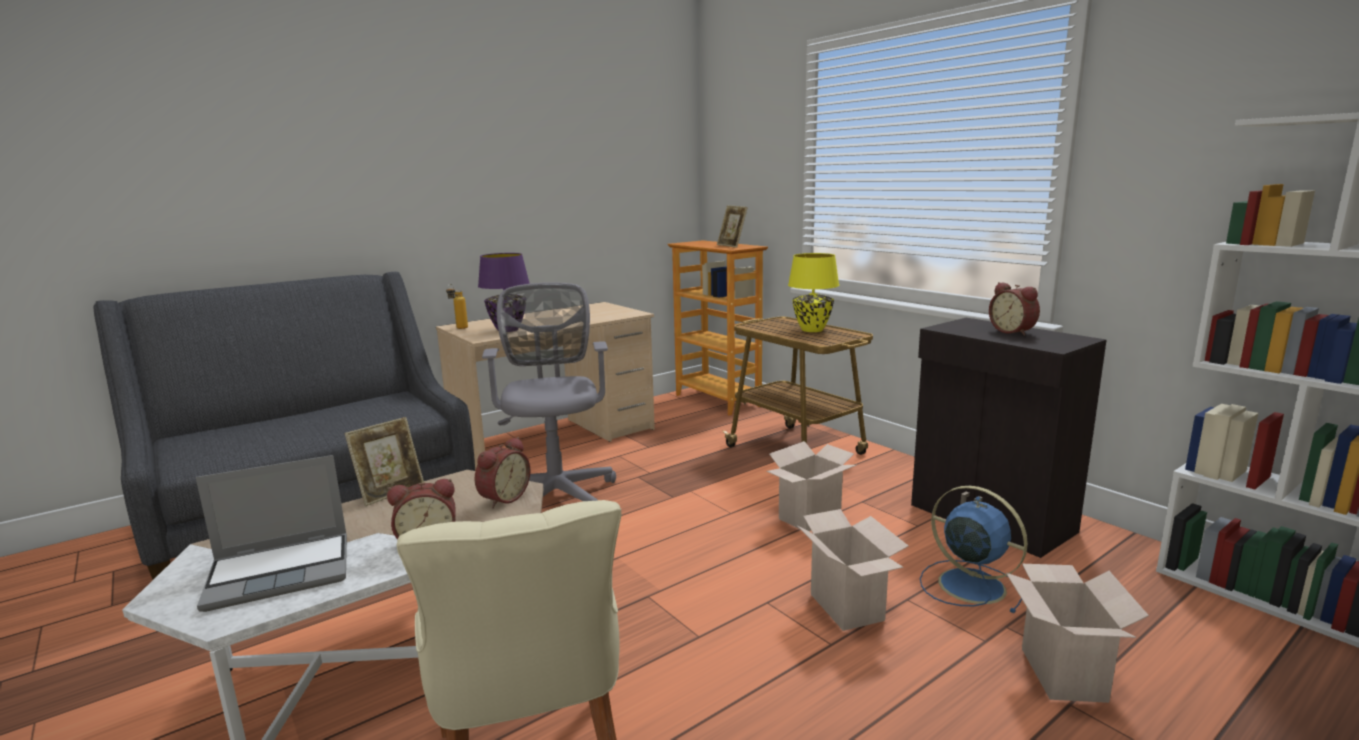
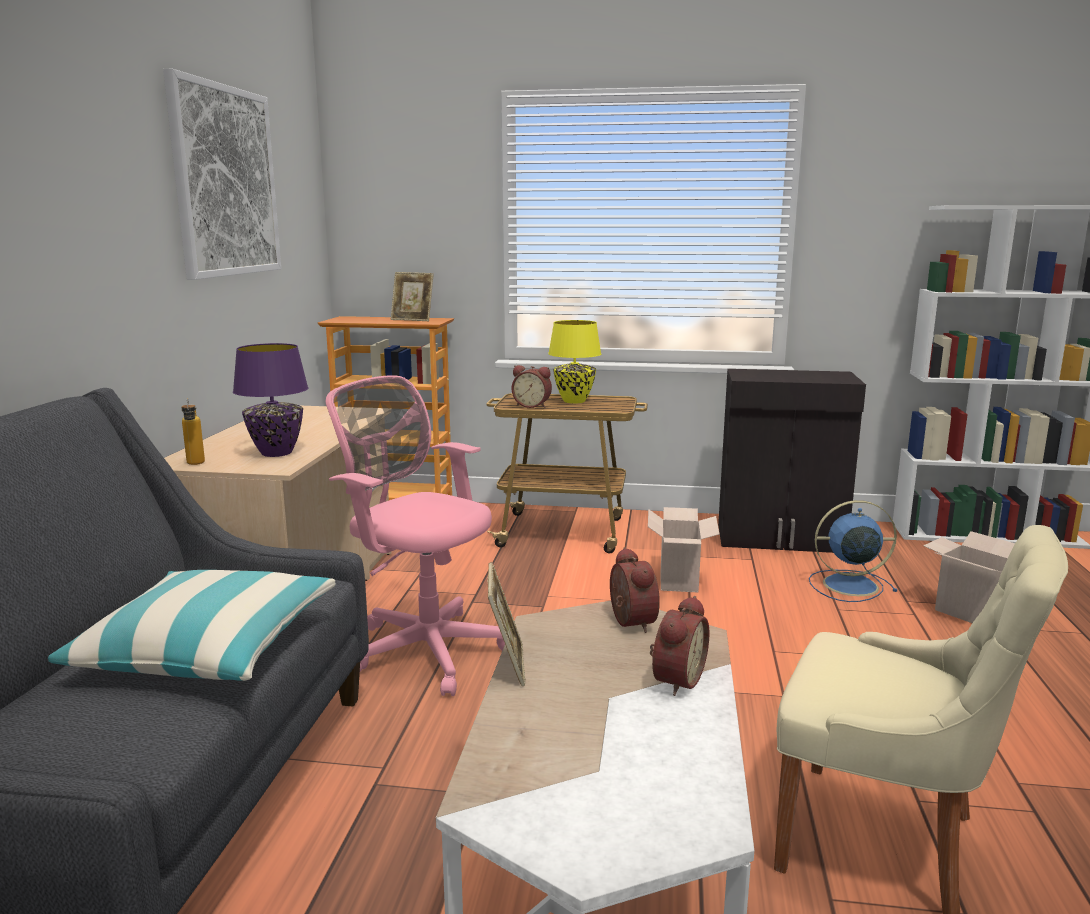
camera: 45 degrees left, 0 degrees up
(282, 571) = (632, 770): laptop -> none
(314, 430) = (208, 648): none -> pillow
(556, 494) = (424, 648): grey office chair -> pink office chair
(560, 138) = (225, 181): none -> picture
(849, 608) = (822, 630): cardboard box -> none
(1013, 331) = (791, 374): alarm clock -> alarm clock (532, 405)

